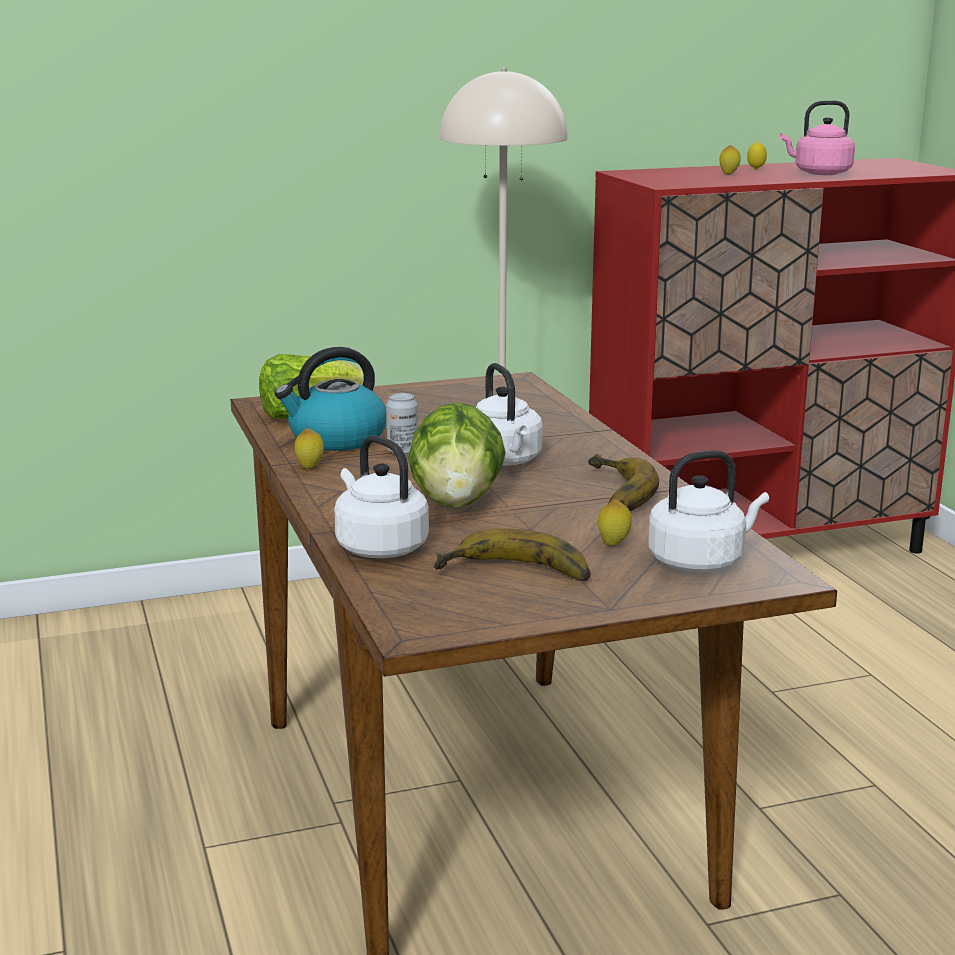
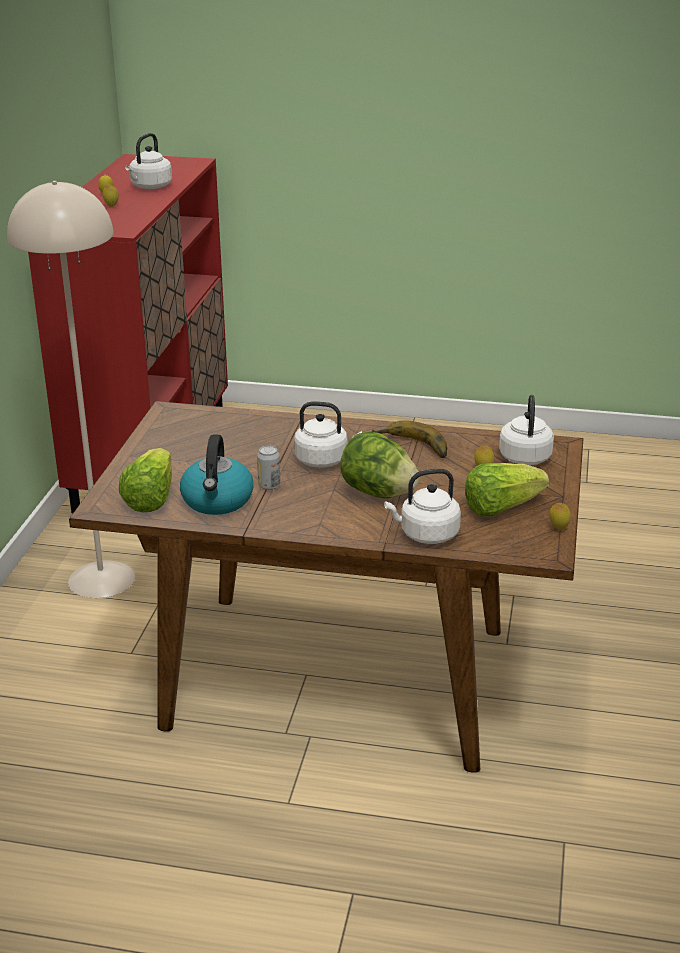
camera: 60 degrees left, 10 degrees up
(310, 467) = (264, 523): lemon -> lemon (558, 528)
(514, 575) = (501, 507): banana -> lettuce
(819, 173) = (150, 187): pink kettle -> white kettle

